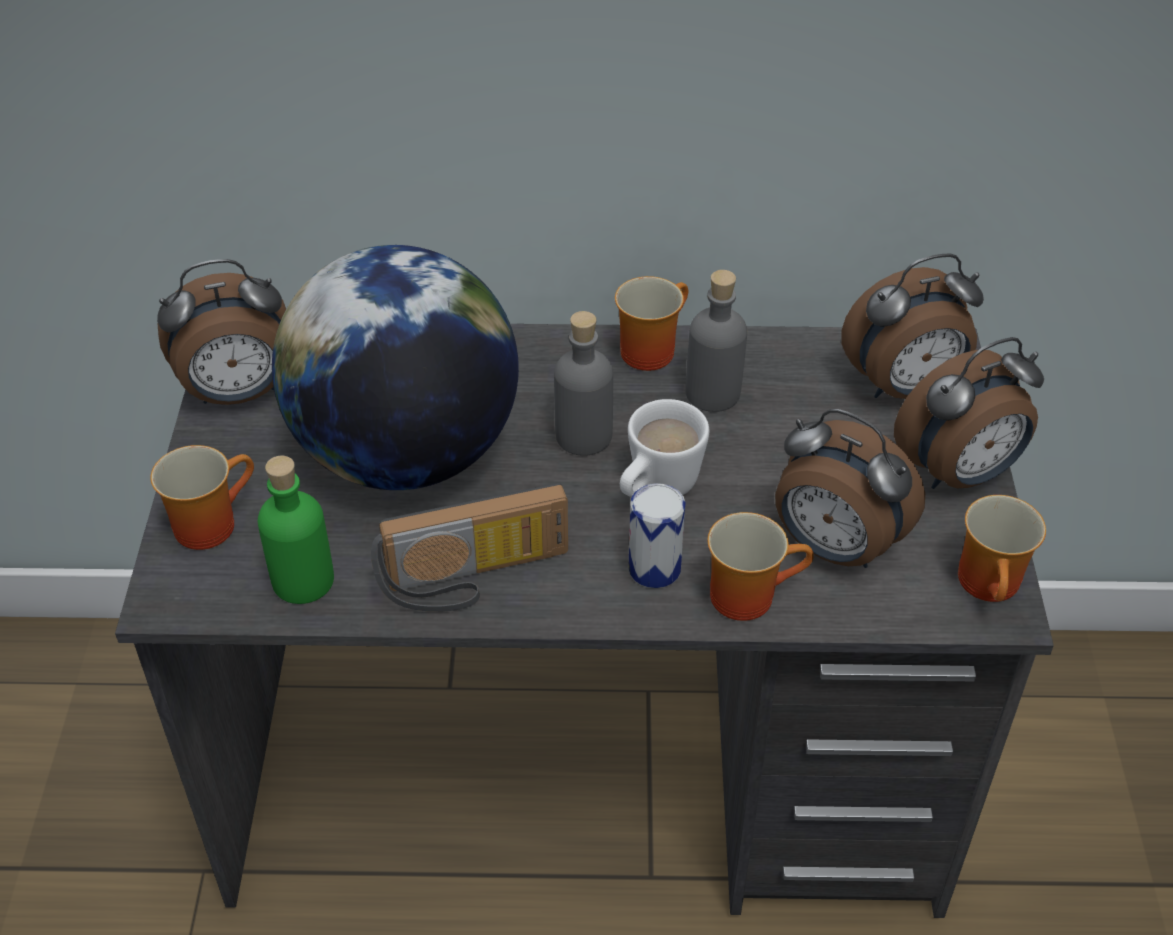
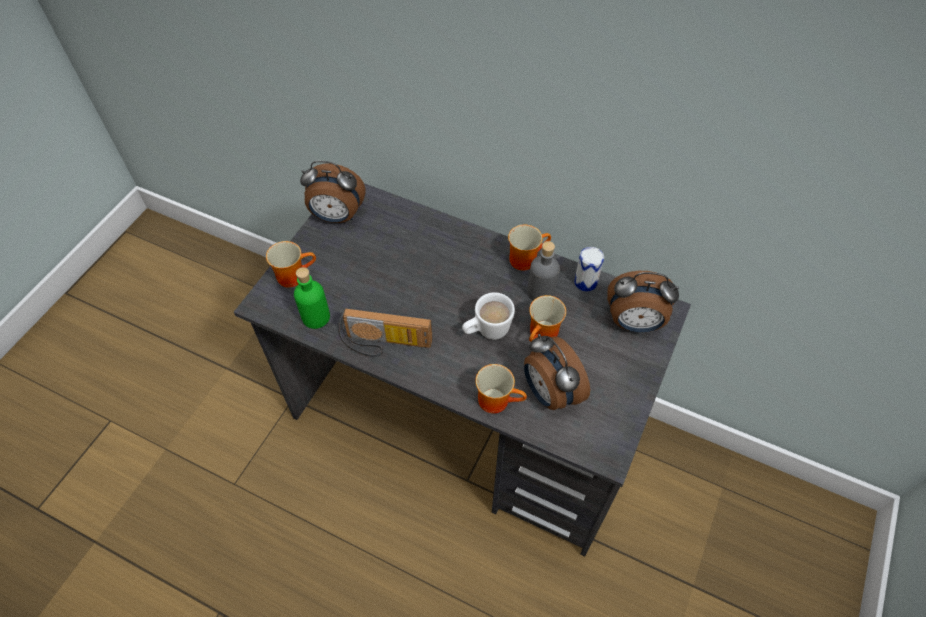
camera: 25 degrees right, 10 degrees up
(406, 453) = (389, 272): globe -> none
(583, 435) = (470, 292): grey bottle -> none
(654, 568) = (463, 370): can -> can (585, 282)
(959, 474) = (632, 379): alarm clock -> none
(994, 585) = (613, 442): mug -> mug (544, 335)

